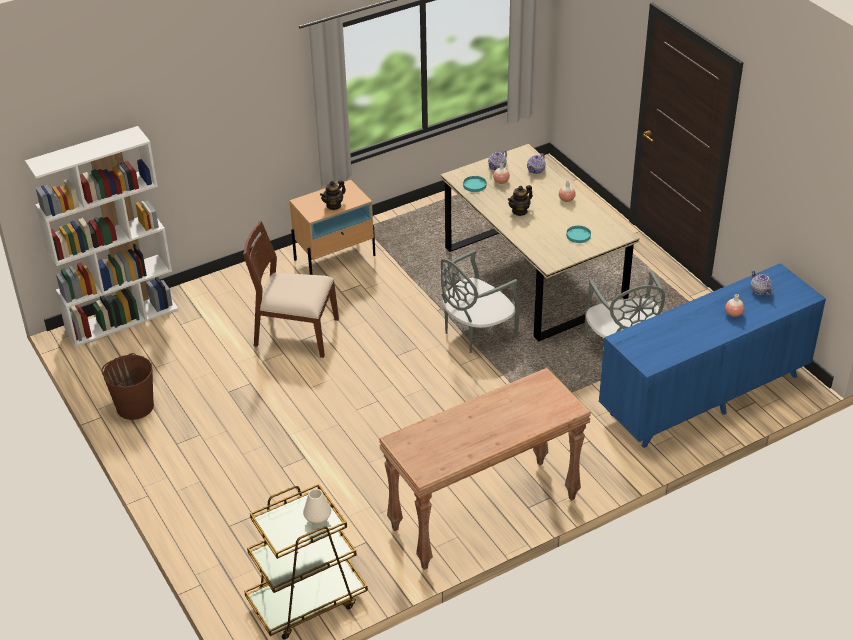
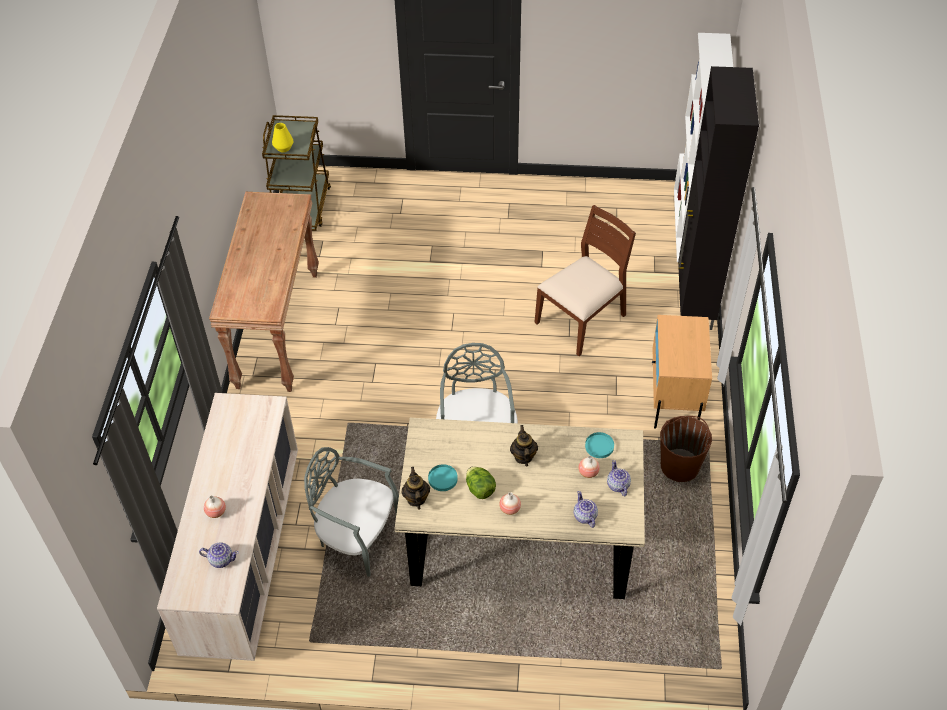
camera: 125 degrees right, 10 degrees up
(134, 406) = (571, 196): brown bucket -> brown bucket (680, 466)
(222, 283) = (694, 303): none -> black cabinet
(317, 518) = (283, 148): white vase -> yellow vase
(334, 205) = (673, 344): teapot -> teapot (416, 498)
(567, 217) = (480, 489): none -> lettuce
(704, 395) = (245, 556): blue dresser -> beige dresser

